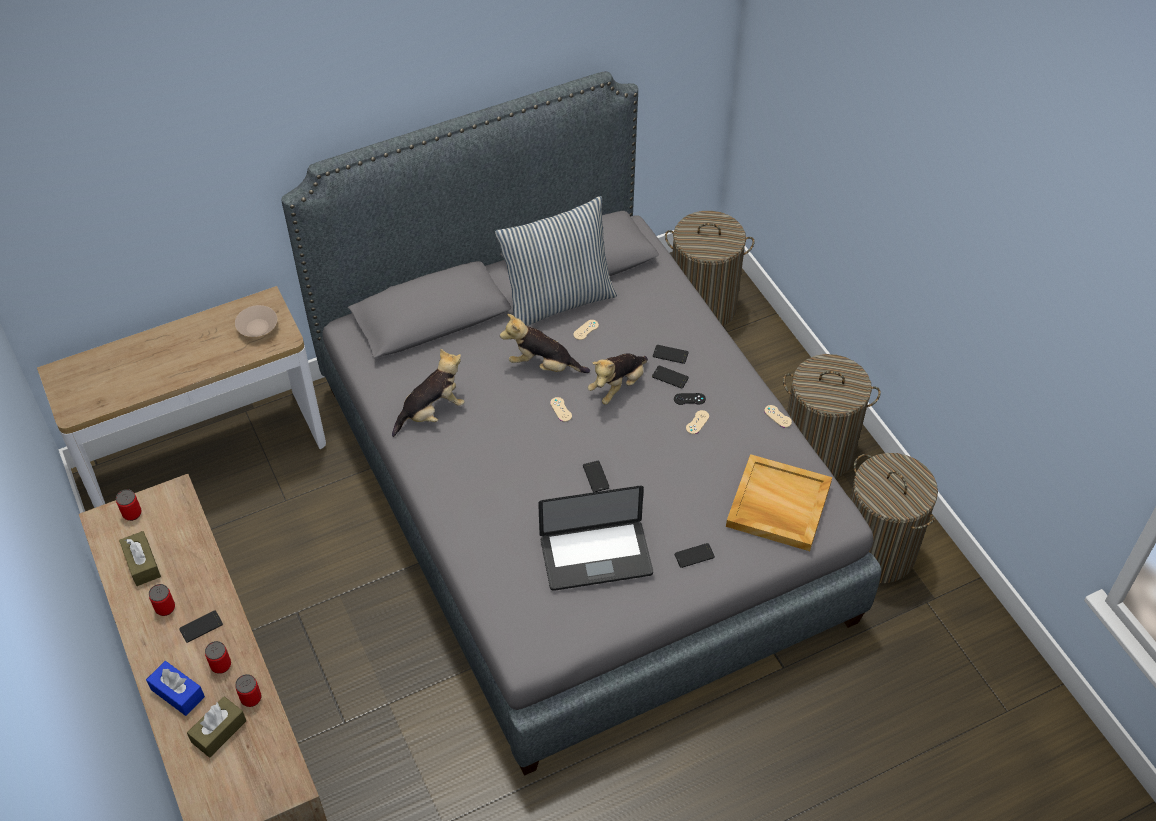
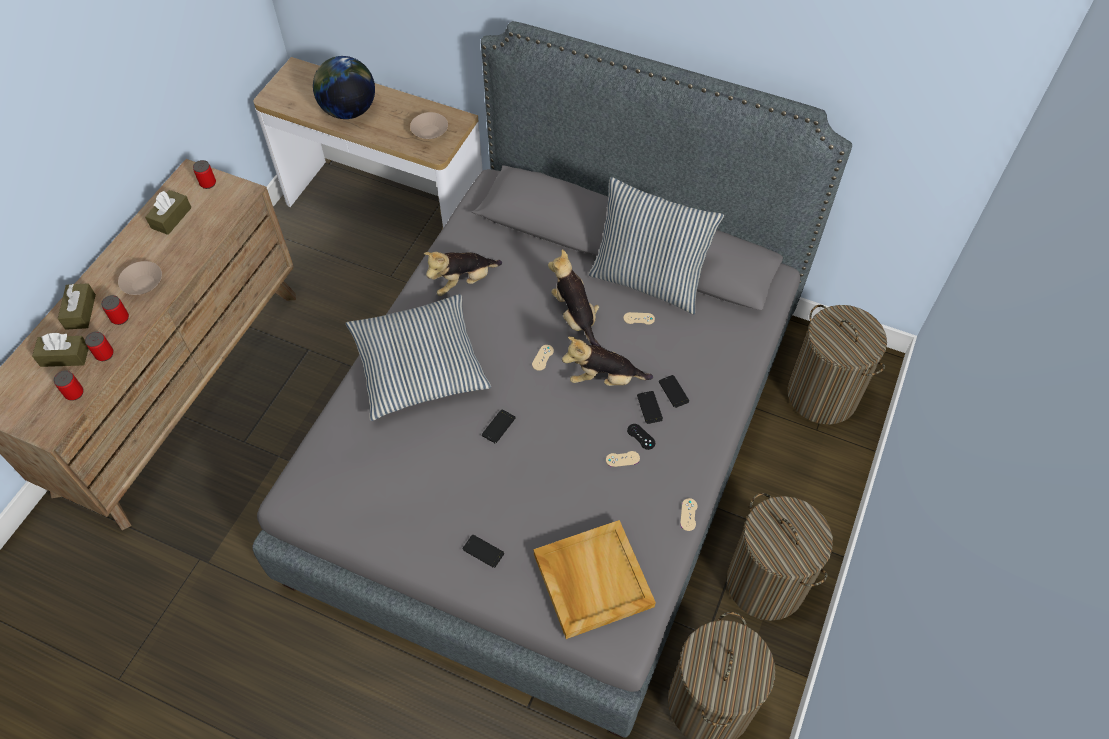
camera: 50 degrees right, 5 degrees up
(161, 366) = (348, 110): none -> globe
(165, 608) = (144, 255): can -> can (74, 393)
(177, 693) = (80, 312): blue tissue box -> brown tissue box
(201, 627) = (144, 285): phone -> beige bowl
(432, 412) = (463, 282): plush toy -> plush toy turned 135 degrees clockwise
(484, 491) = (419, 365): none -> pillow
(596, 557) = (419, 481): laptop -> none

